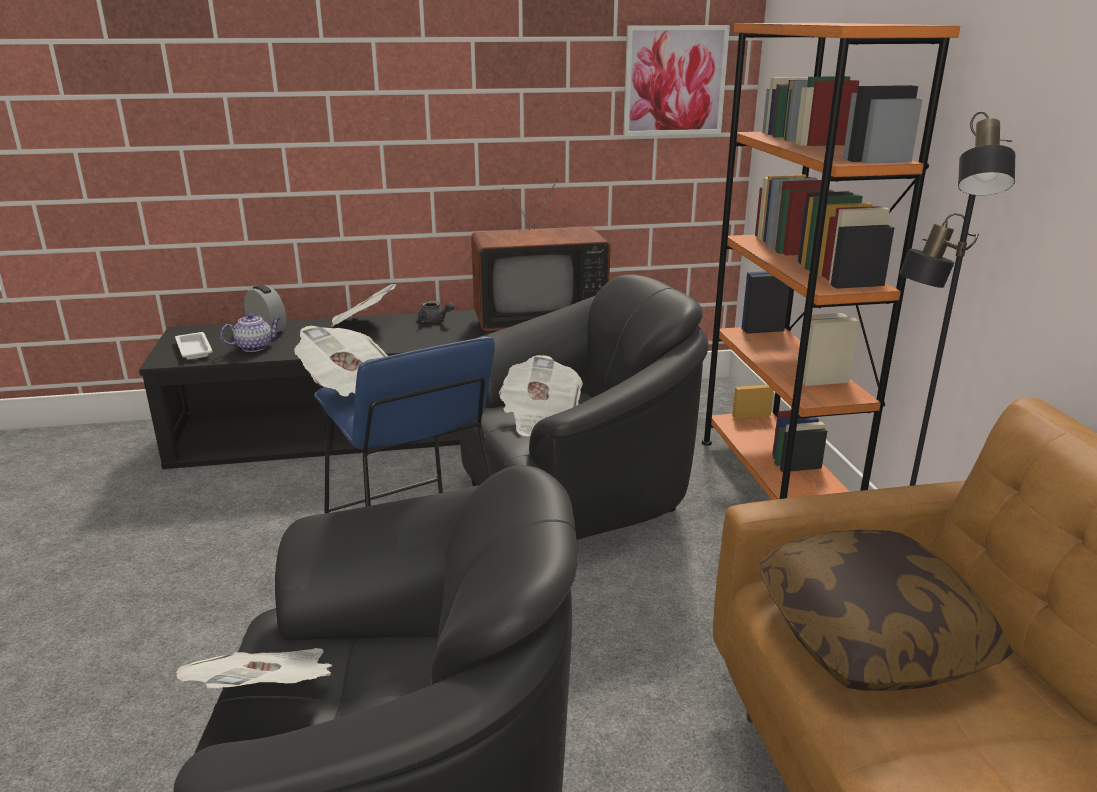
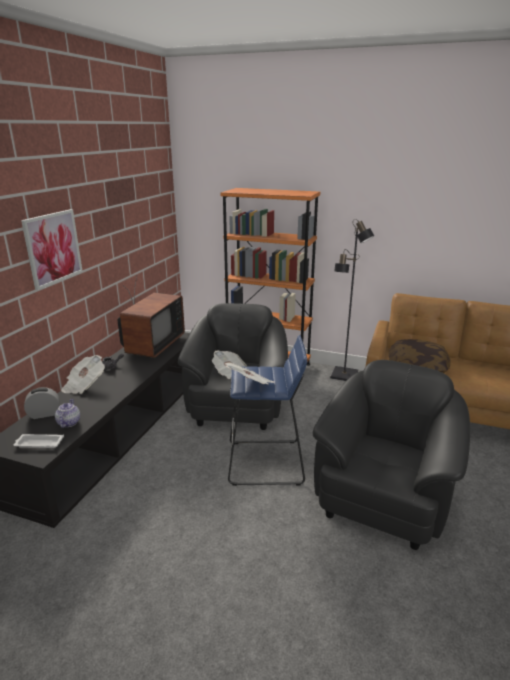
camera: 60 degrees left, 0 degrees up
(269, 696) = (380, 475): newspaper -> none
(674, 81) = (156, 216): picture -> picture (53, 248)

